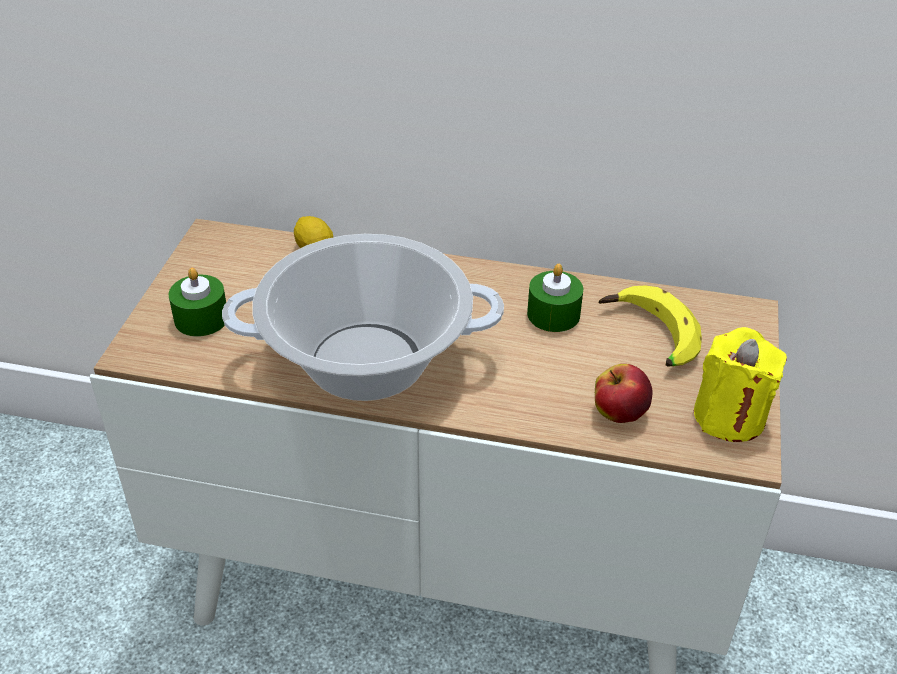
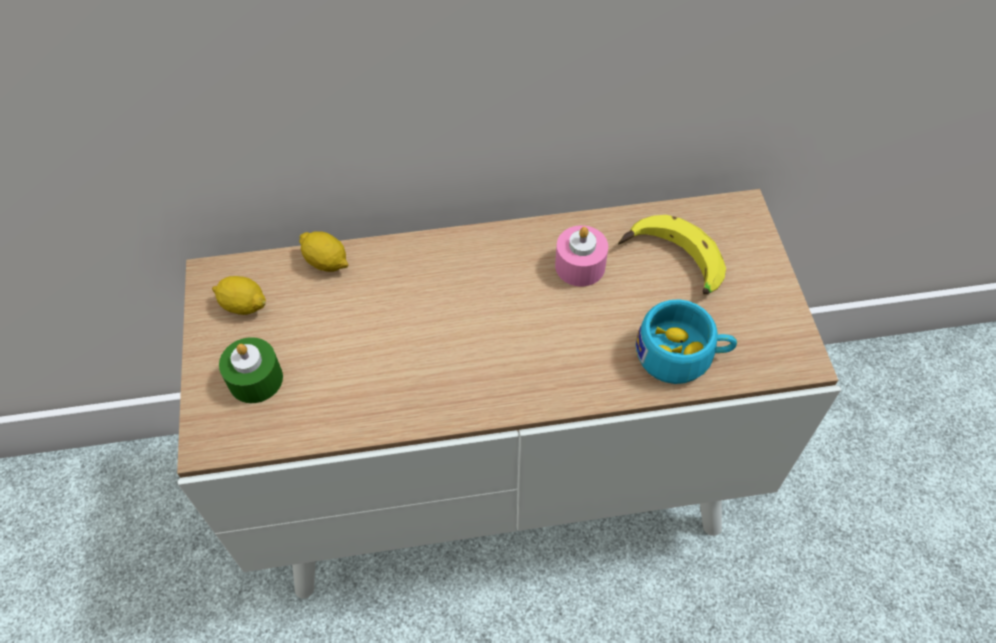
camera: 20 degrees left, 15 degrees up
(223, 263) = (243, 305): none -> lemon
(366, 361) = (437, 375): cooking pot -> none
(553, 314) = (580, 266): green candle -> pink candle
(619, 413) = (682, 355): apple -> turquoise cup
(729, 417) = (772, 327): yellow candle -> none

